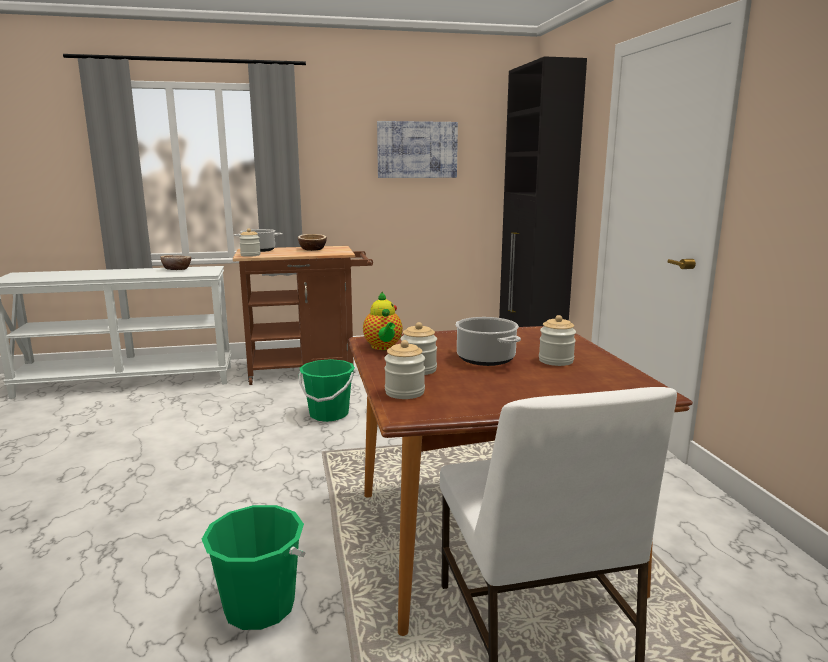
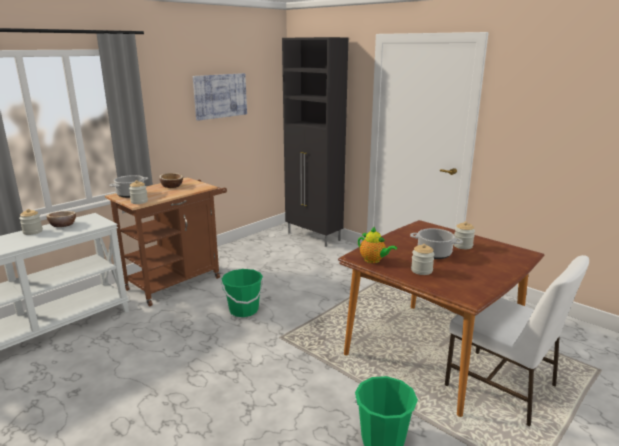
camera: 35 degrees left, 5 degrees up
(404, 392) = (445, 287): jar -> jar (33, 232)

